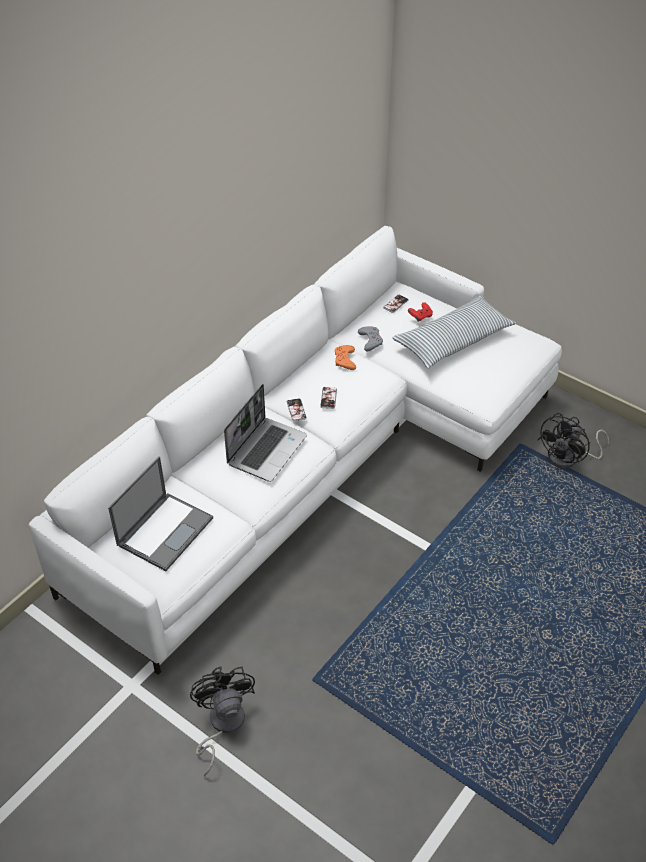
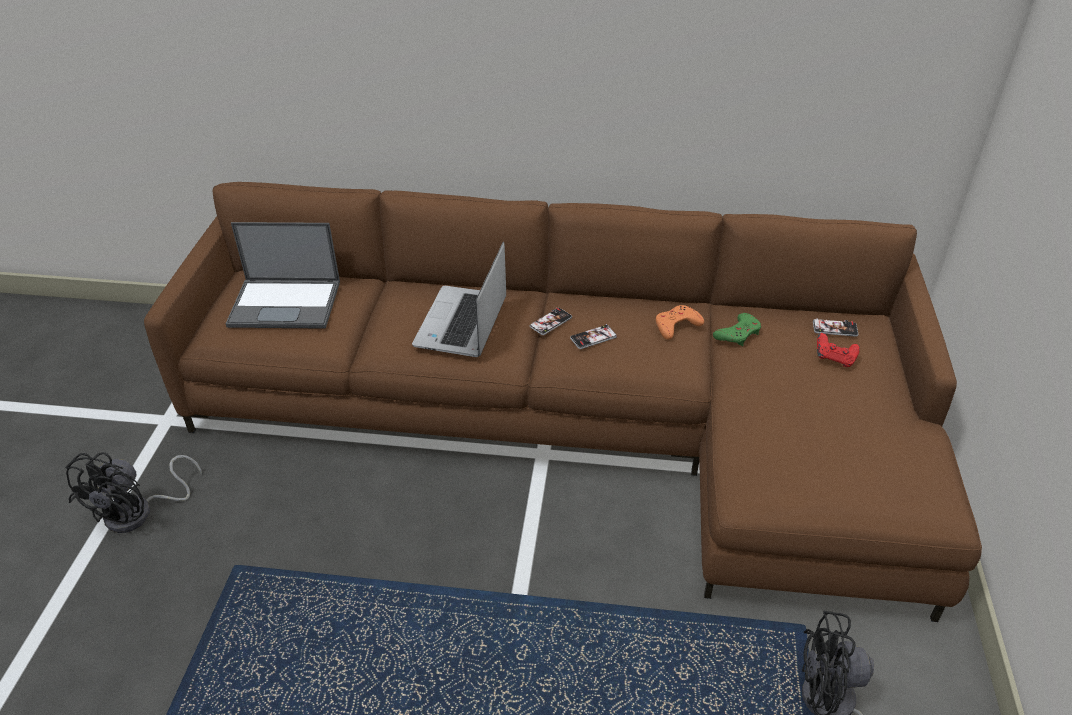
camera: 60 degrees right, 5 degrees down
(222, 725) = (139, 513): black fan -> black fan turned 150 degrees clockwise
(266, 449) = (462, 324): laptop -> laptop turned 105 degrees clockwise
(318, 460) = (581, 423): white sofa -> brown sofa
(370, 340) = (738, 333): grey game controller -> green game controller
(453, 340) = (829, 410): pillow -> none

